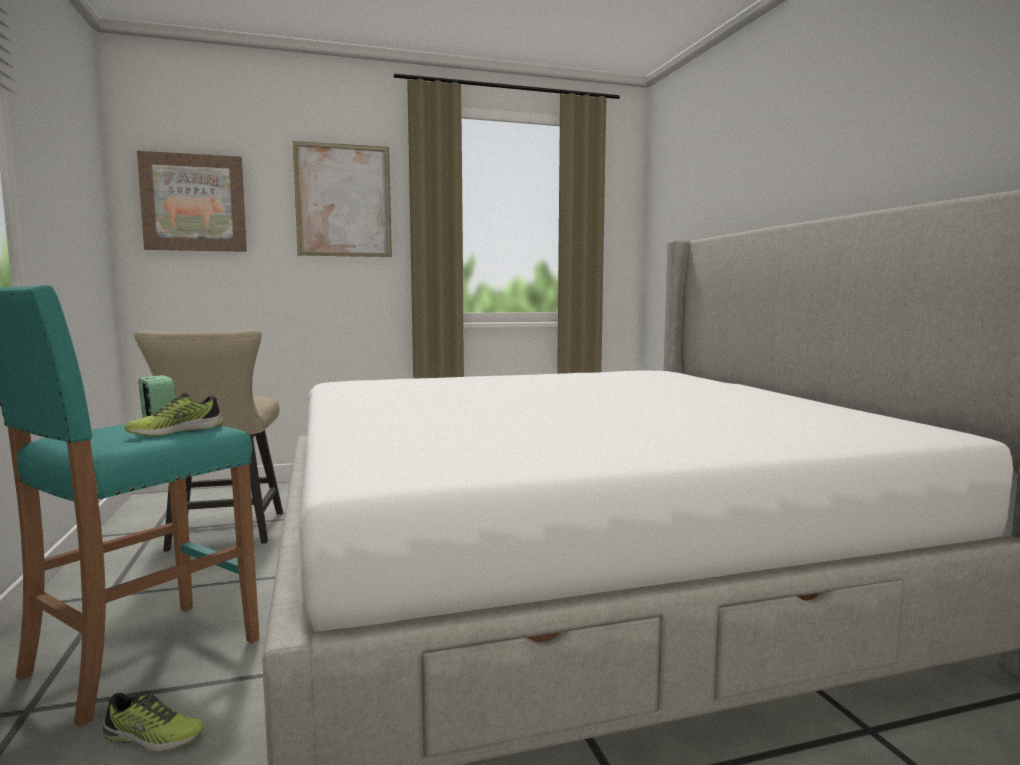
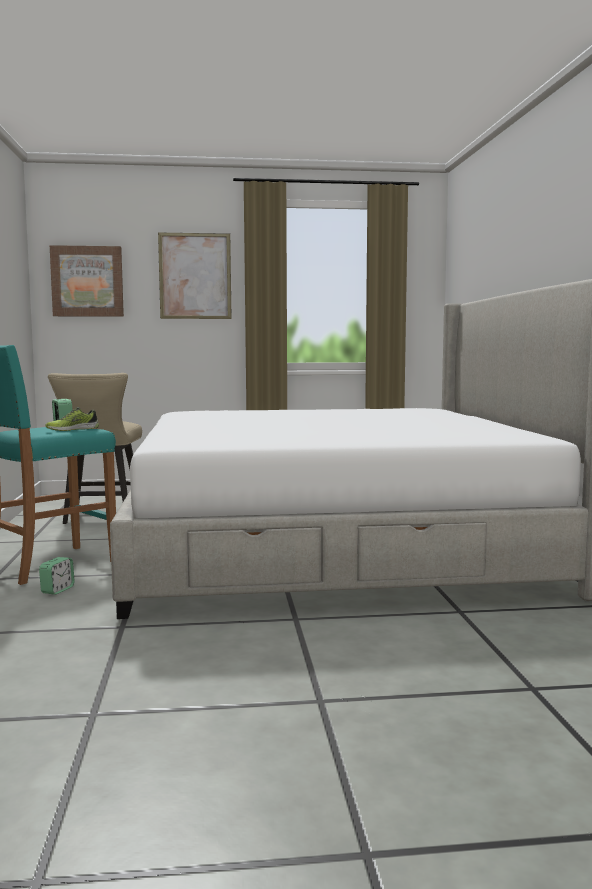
camera: 10 degrees right, 0 degrees up
(152, 737) = (57, 590): shoe -> alarm clock

